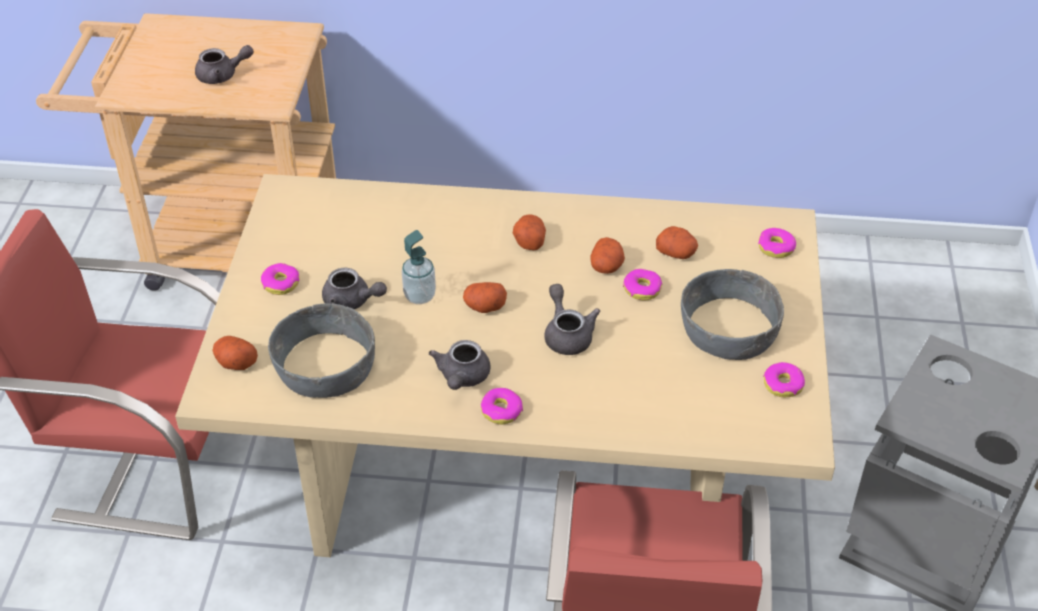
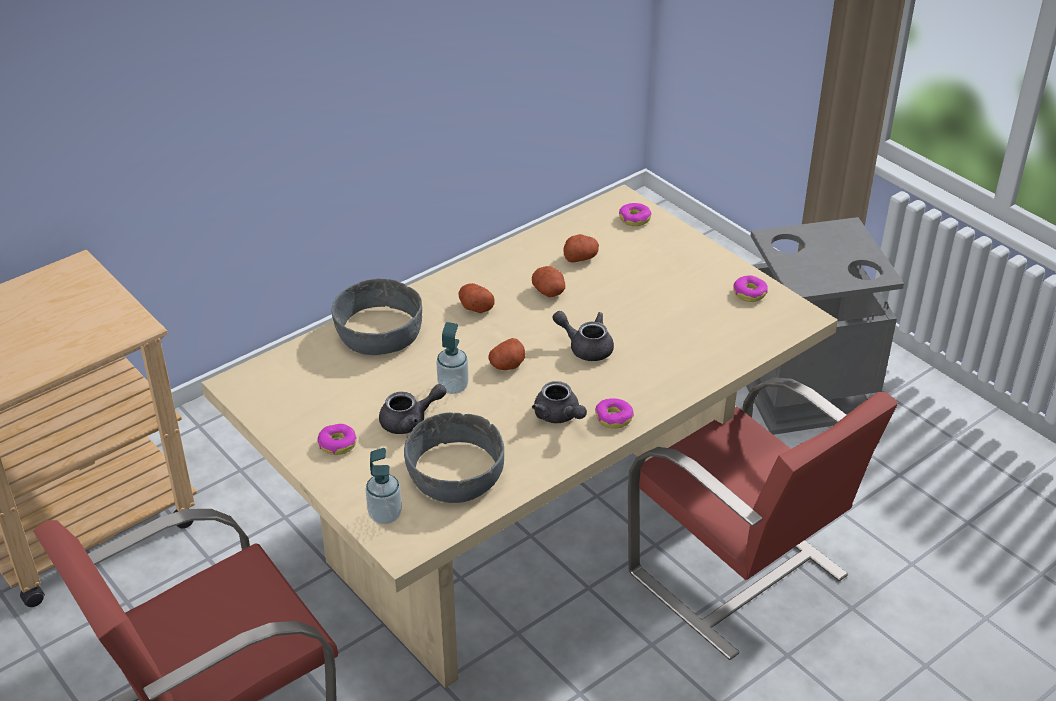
camera: 45 degrees left, 5 degrees down
(222, 75) = (57, 331): grey teapot -> none
(235, 362) = (385, 515): potato -> soap dispenser
(642, 289) = (591, 291): donut -> none
(727, 329) = (675, 282): grey bowl -> grey bowl (377, 332)

